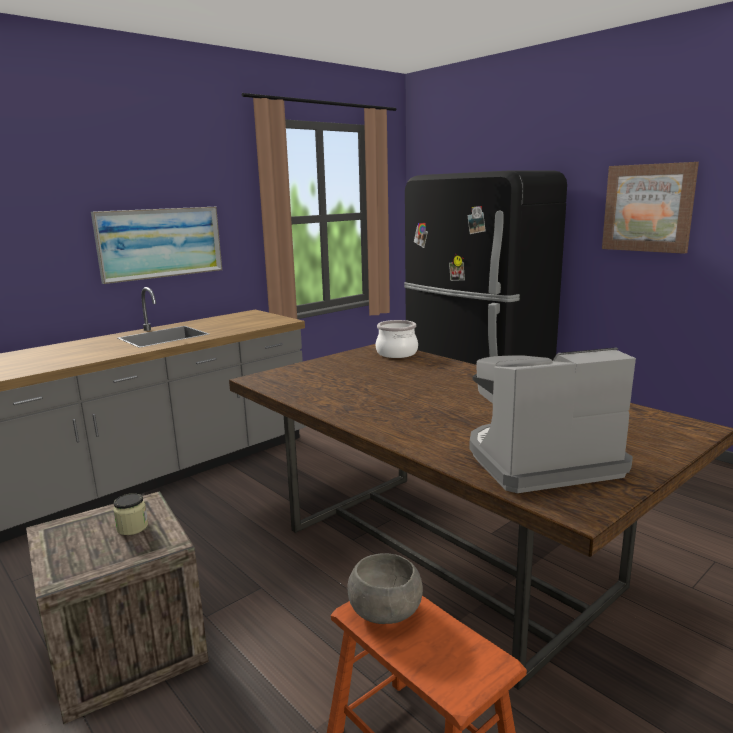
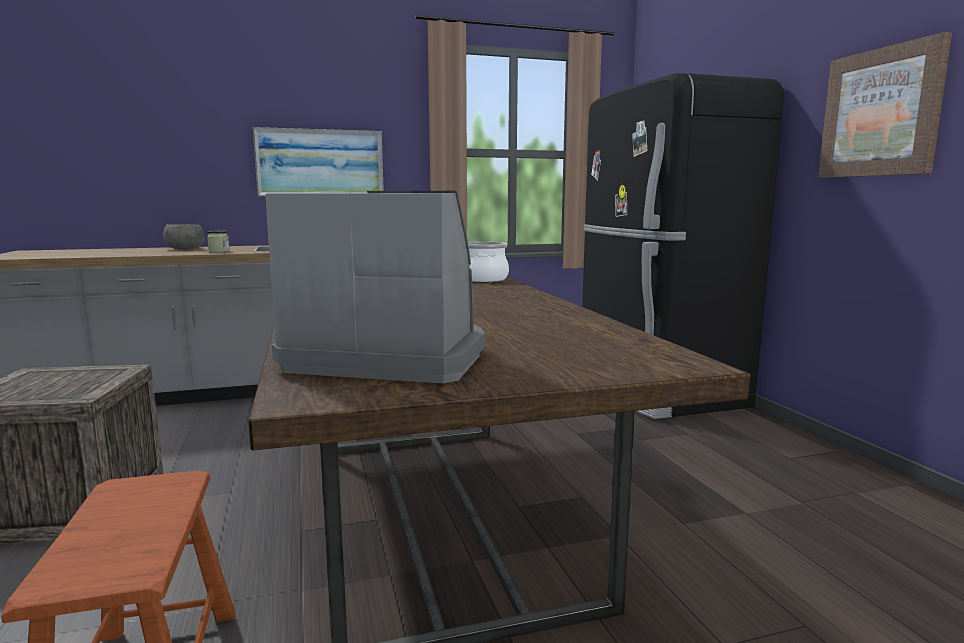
camera: 25 degrees right, 5 degrees down
(132, 527) = (80, 382): jar -> jar (219, 252)
(386, 610) = (141, 493): grey bowl -> grey bowl (185, 249)

